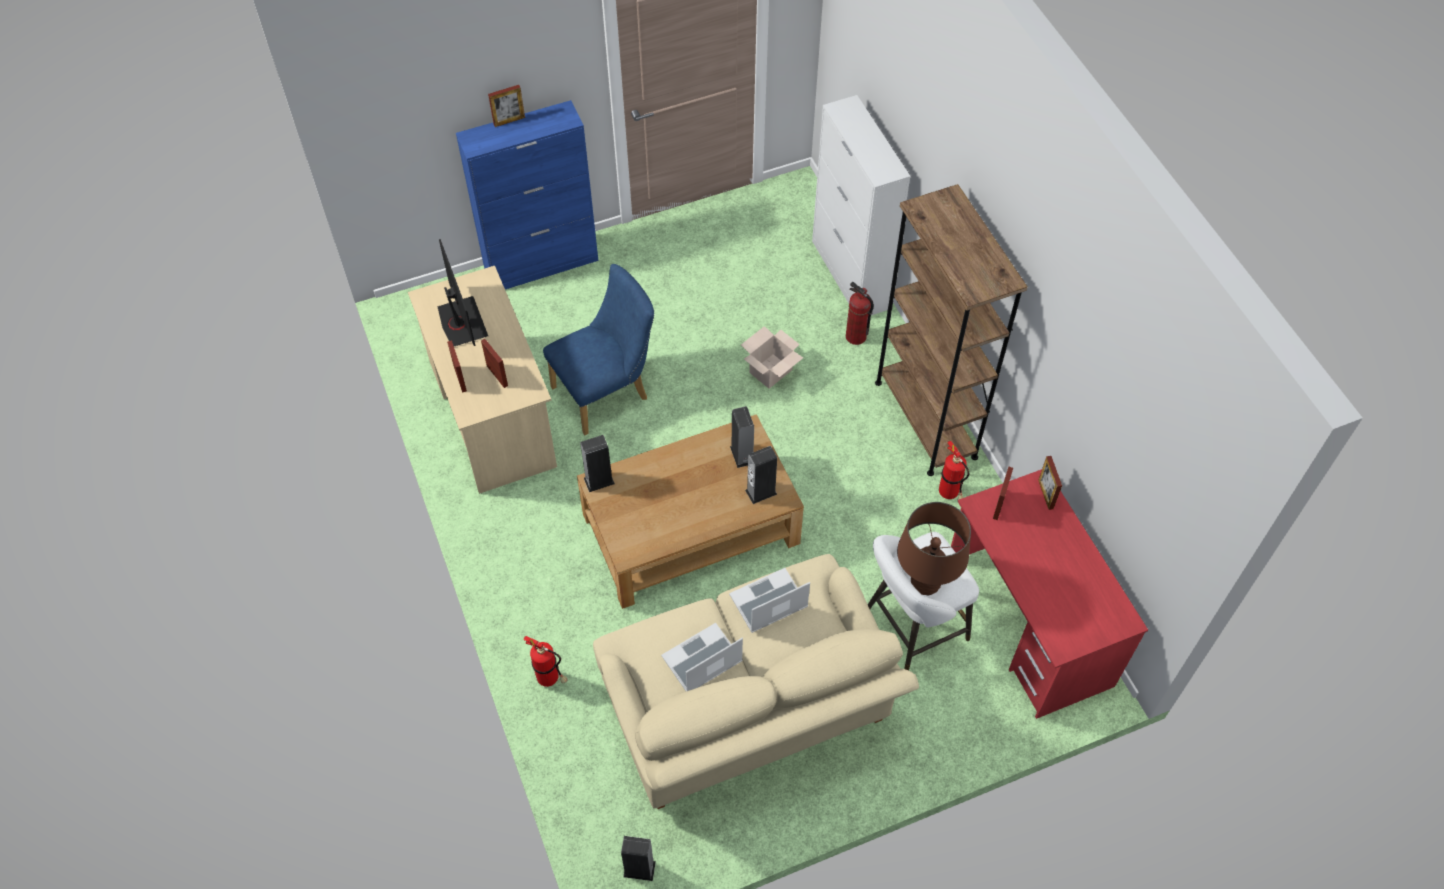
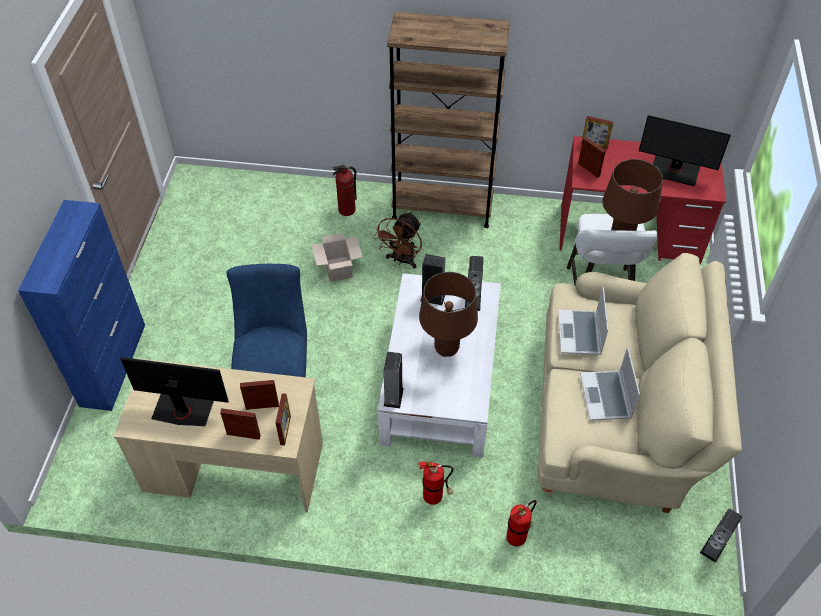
camera: 60 degrees left, 5 degrees down
(509, 121) = (44, 248): picture frame -> picture frame (285, 430)
(686, 497) = (447, 348): none -> brown table lamp
(690, 529) = (440, 381): brown coffee table -> white coffee table
(822, 419) = (402, 260): none -> brown fan
(850, 275) = (292, 188): white cabinet -> none
(949, 494) = (509, 224): fire extinguisher -> fire extinguisher (435, 497)
(1067, 593) = (675, 170): none -> monitor

